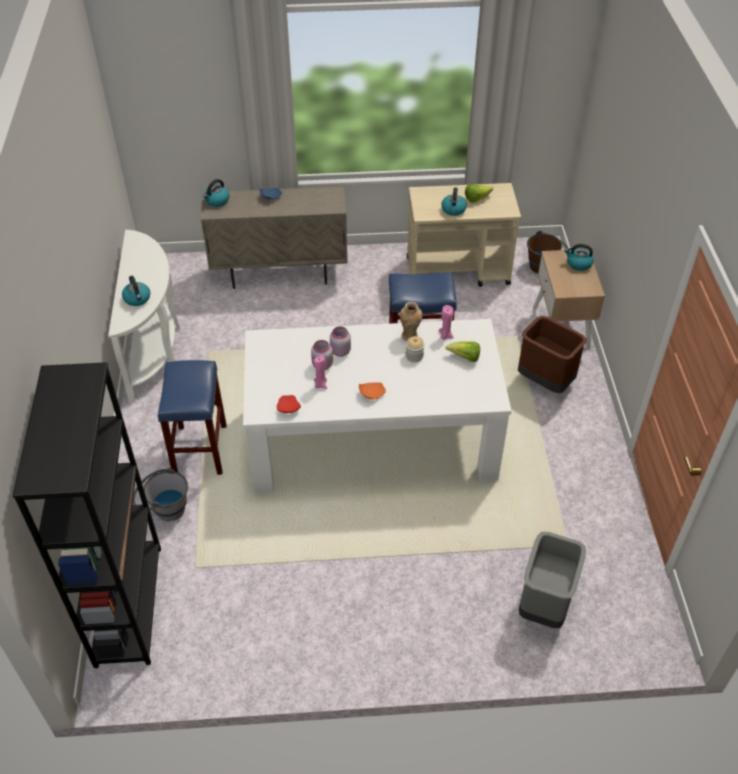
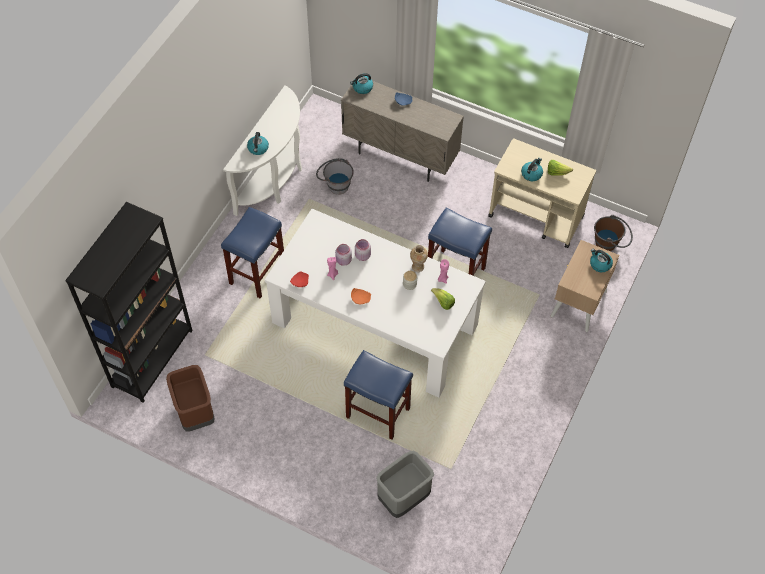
camera: 30 degrees right, 10 degrees up
(164, 509) = (210, 304): grey bucket -> grey bucket (335, 184)
(444, 529) = (377, 413): none -> blue stool
(544, 381) = (530, 341): brown trash can -> brown trash can (195, 413)

